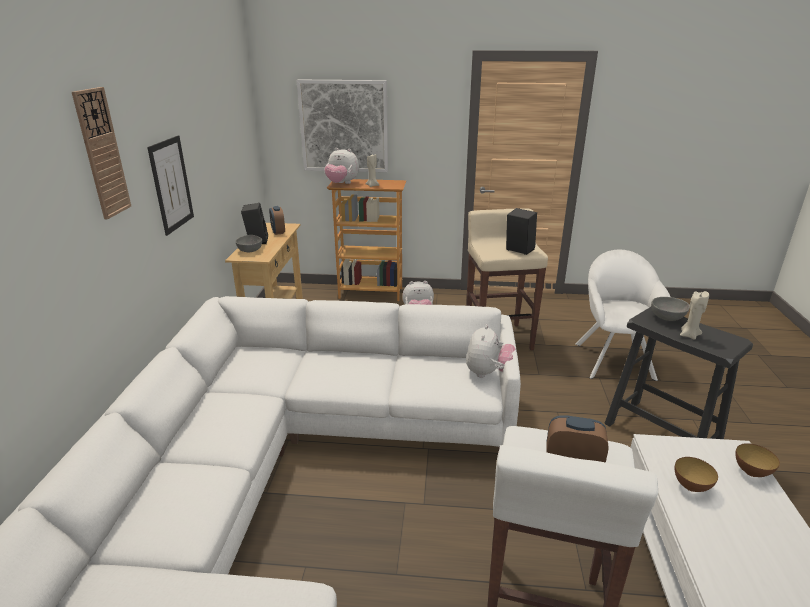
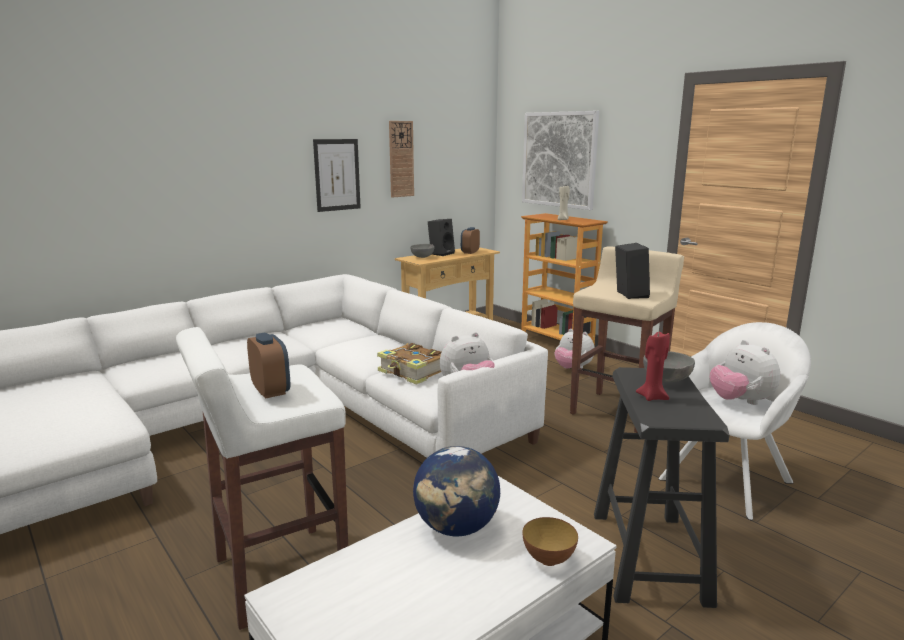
camera: 45 degrees right, 10 degrees down
(102, 154) = (257, 132): wall clock -> wall clock (401, 159)
(342, 184) = (540, 216): plush toy -> plush toy (740, 401)
(427, 378) = (412, 372): none -> book
(689, 335) = (652, 397): beige candle -> red candle
(691, 486) = (456, 528): bowl -> globe

